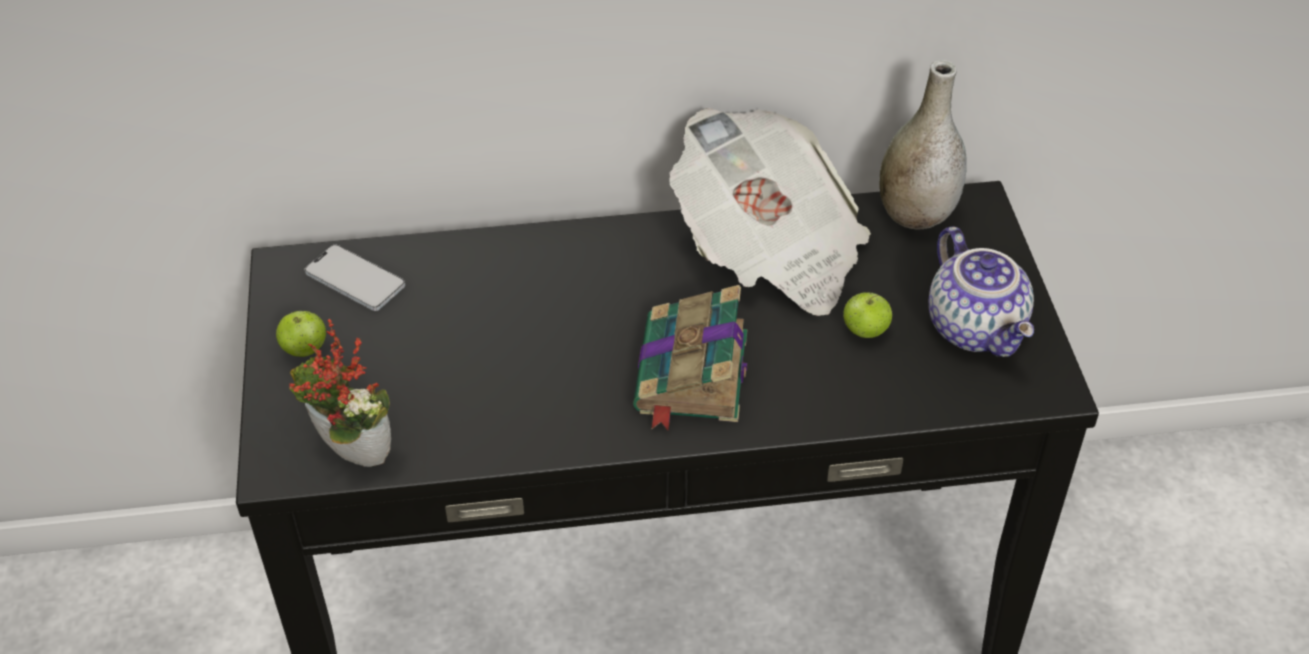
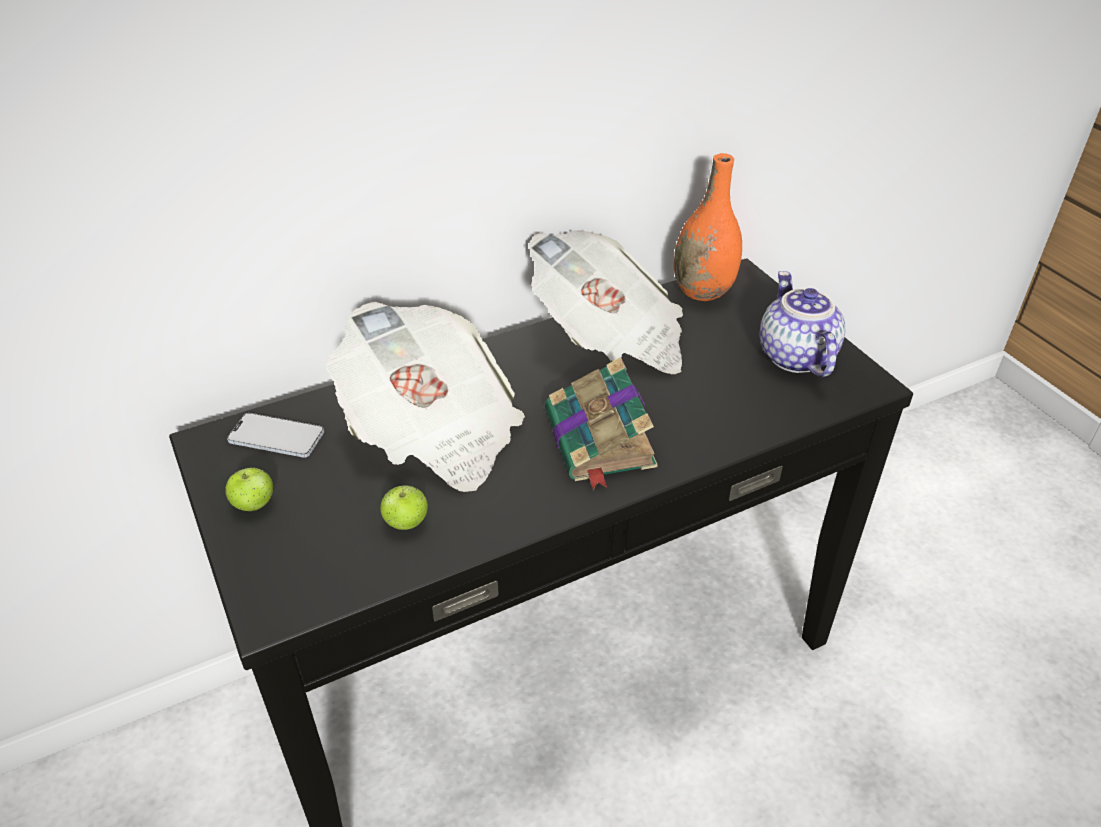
camera: 20 degrees left, 5 degrees down
(351, 459) = (337, 586): potted plant -> none
(517, 315) = (433, 431): none -> newspaper
(865, 331) = (714, 377): apple -> apple (406, 523)
(916, 215) = (703, 291): grey vase -> orange vase
(977, 328) = (794, 356): teapot -> teapot turned 150 degrees counterclockwise

